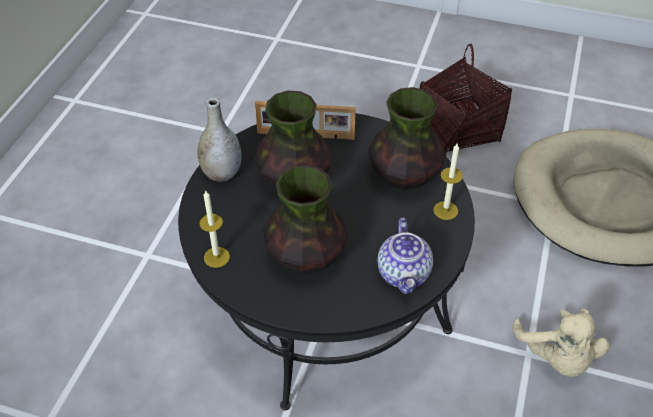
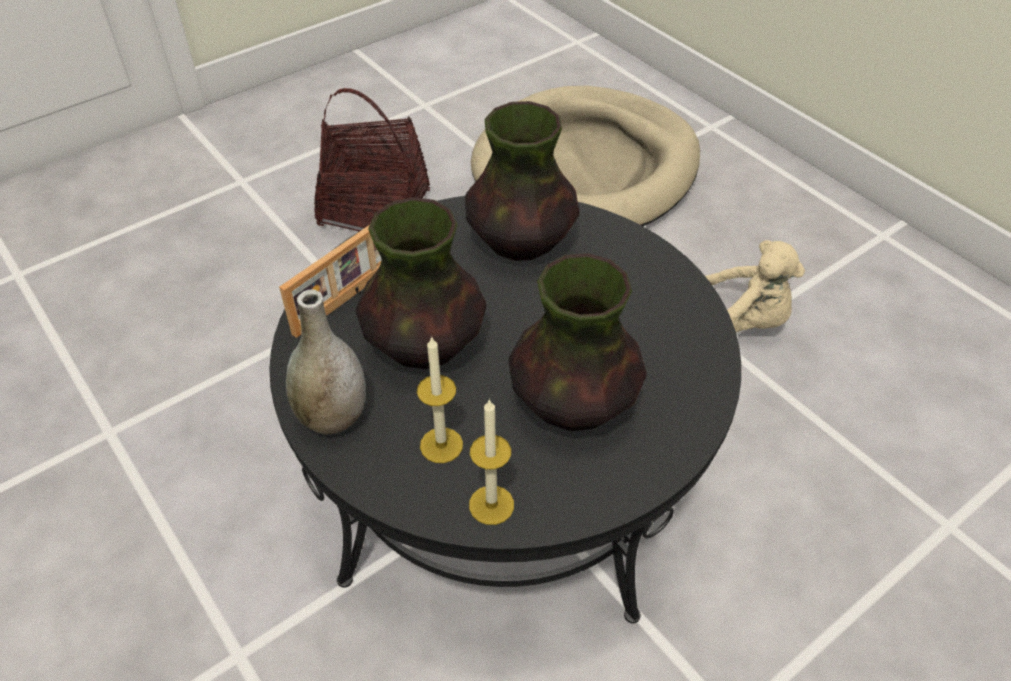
camera: 55 degrees left, 0 degrees up
(404, 274) = (677, 325): teapot -> none
(445, 210) = (607, 238): candle -> candle (441, 445)

